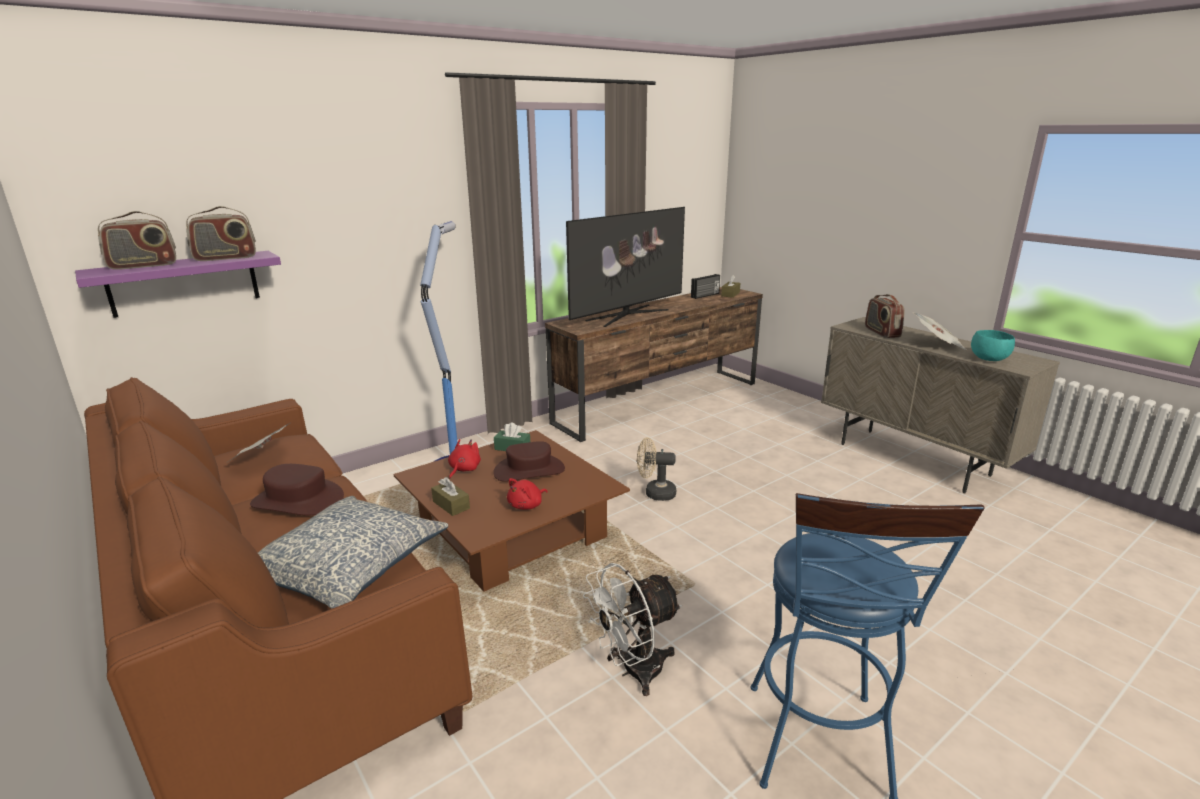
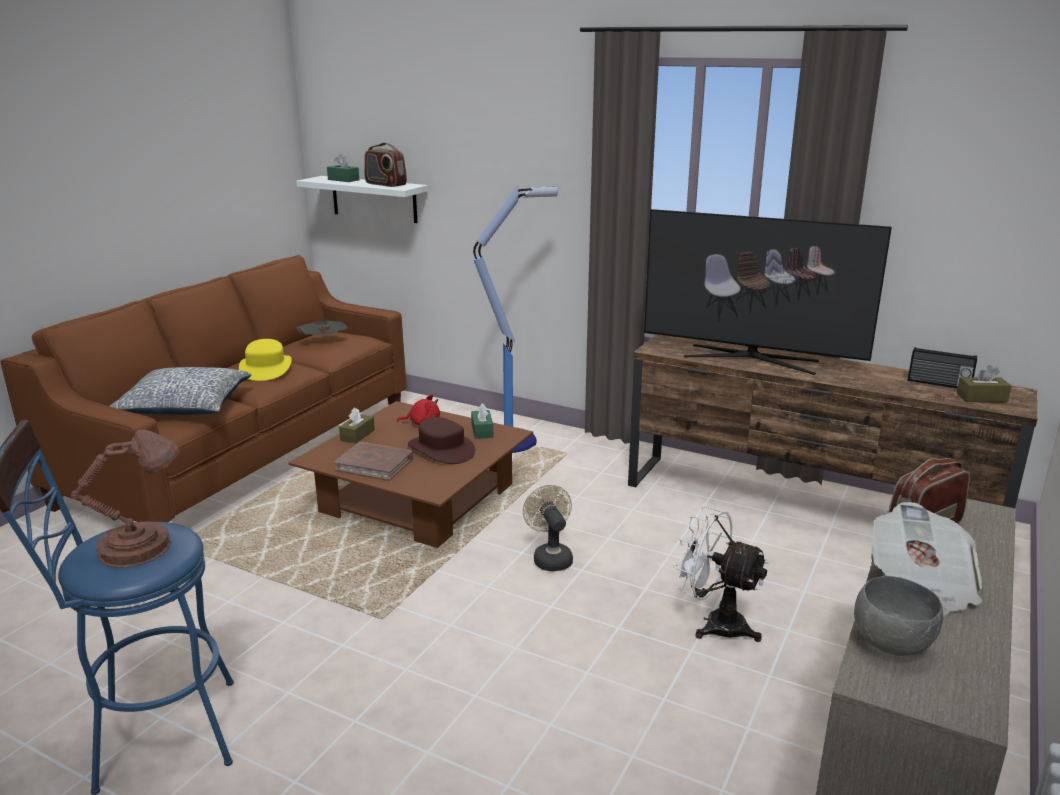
camera: 65 degrees right, 0 degrees up
(143, 266) = (343, 180): radio -> green tissue box
(184, 283) = (374, 199): purple shelf -> white shelf
(298, 500) = (266, 368): brown hat -> yellow hat
(527, 505) = (375, 464): red plush toy -> brown book
(633, 671) = (237, 610): white fan -> white fan (715, 623)
(848, 554) = (141, 547): none -> brown table lamp
(988, 359) = (893, 644): turquoise bowl -> grey bowl

